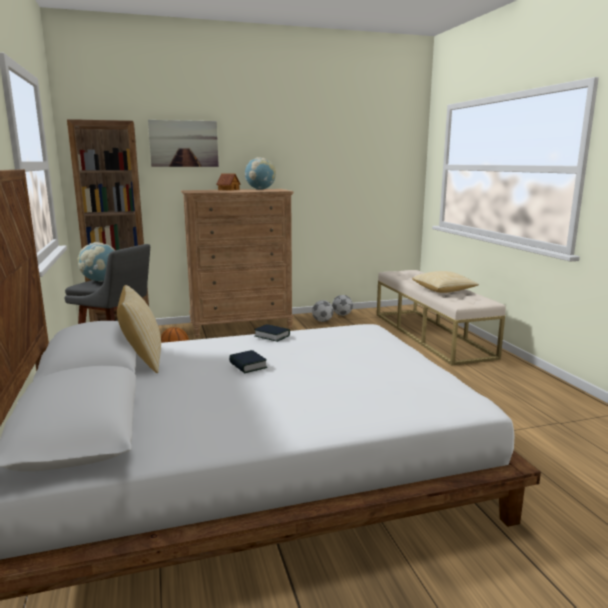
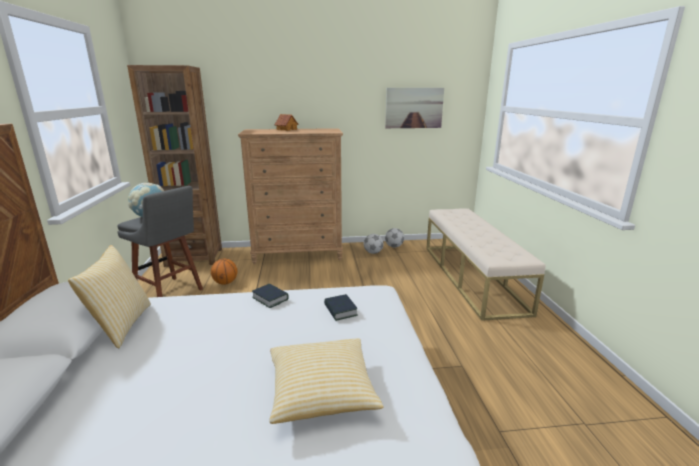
camera: 10 degrees right, 5 degrees up
(184, 143) = (247, 85): picture -> picture (414, 108)
(248, 365) = (214, 346): book -> book (340, 310)
(260, 189) = (316, 129): globe -> none
(443, 290) = (484, 239): pillow -> pillow (321, 392)

